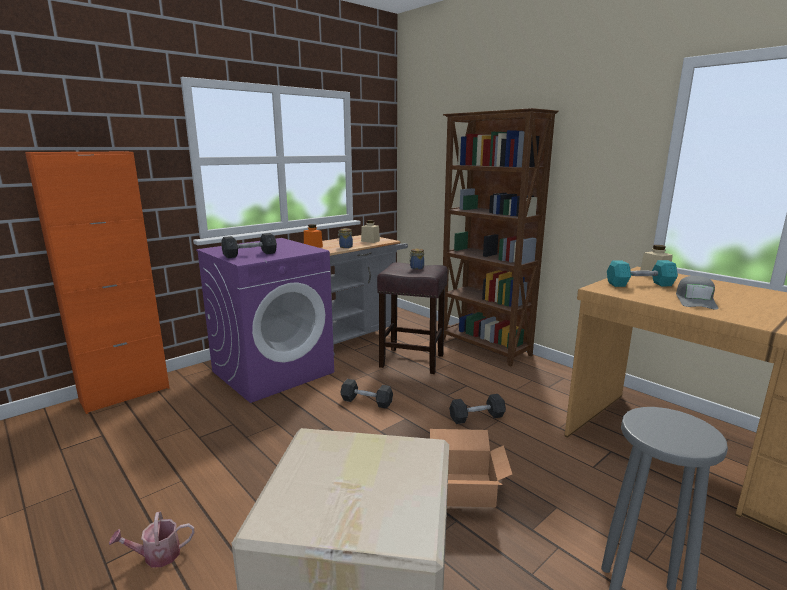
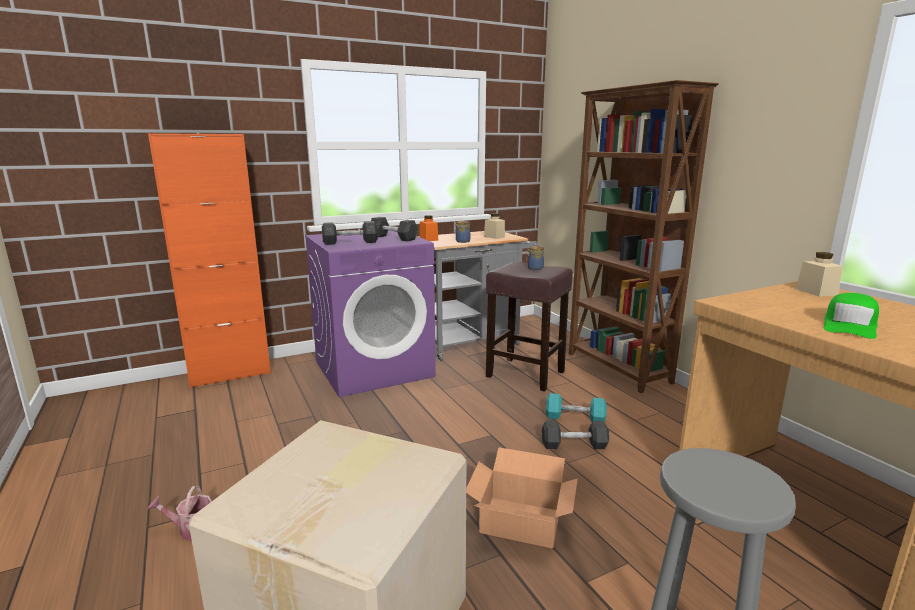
camera: 15 degrees right, 0 degrees up
(366, 401) = (456, 411): grey dumbbell -> grey dumbbell (393, 238)
(639, 284) = (784, 301): turquoise dumbbell -> turquoise dumbbell (575, 418)
(695, 300) = (850, 326): grey cap -> green cap

